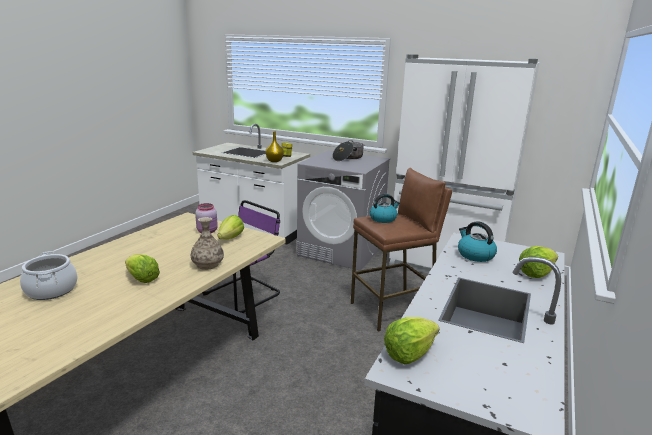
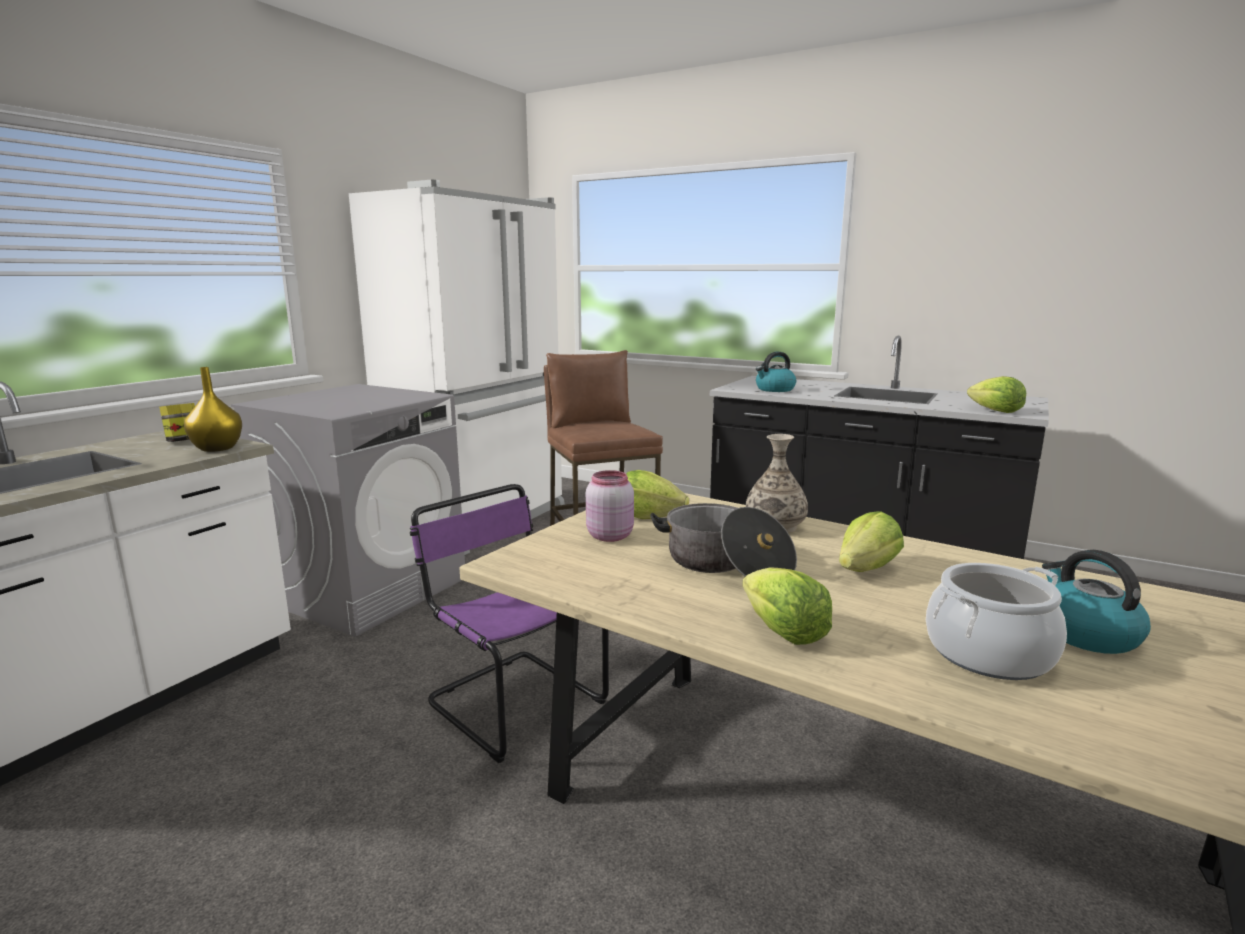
camera: 85 degrees left, 5 degrees down
(348, 158) = (326, 397): cooking pot -> cooking pot (725, 565)
(383, 219) = (591, 429): kettle -> kettle (1085, 634)
(536, 273) = (806, 382): lettuce -> lettuce (782, 632)

